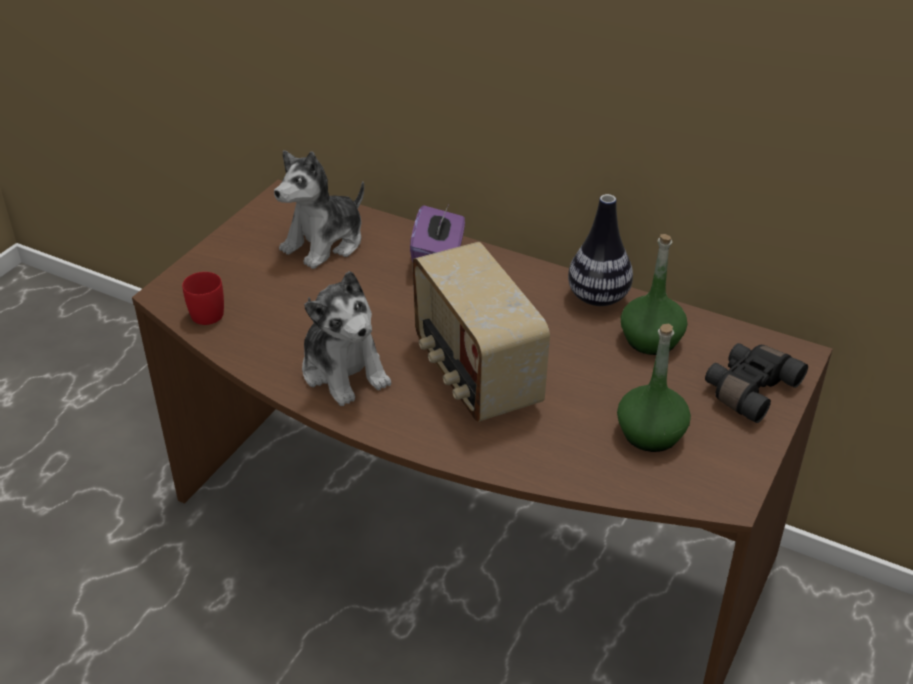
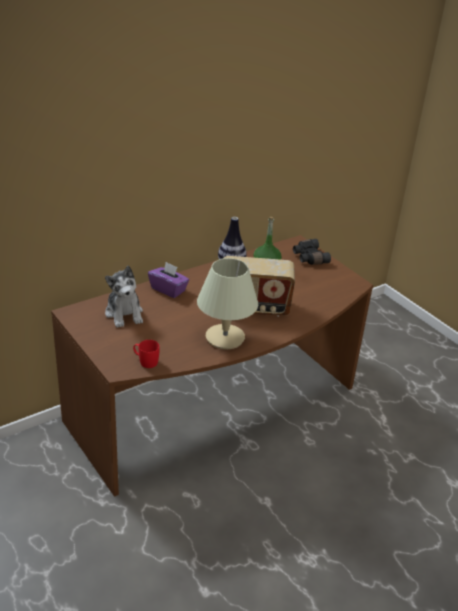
camera: 65 degrees left, 5 degrees down
(344, 371) = (225, 337): plush toy -> beige table lamp
(650, 434) = (317, 284): green bottle -> none

